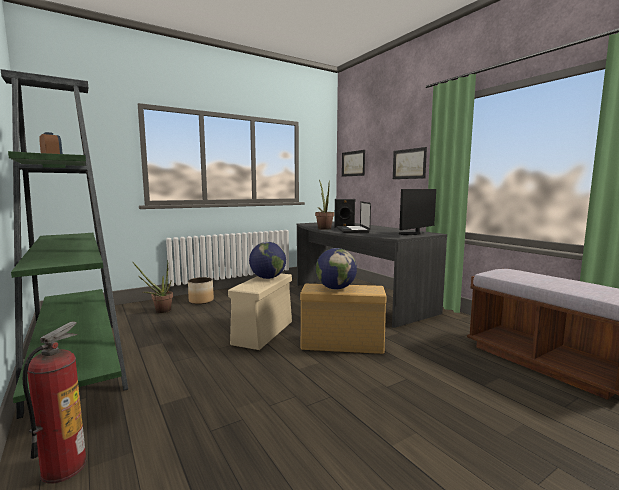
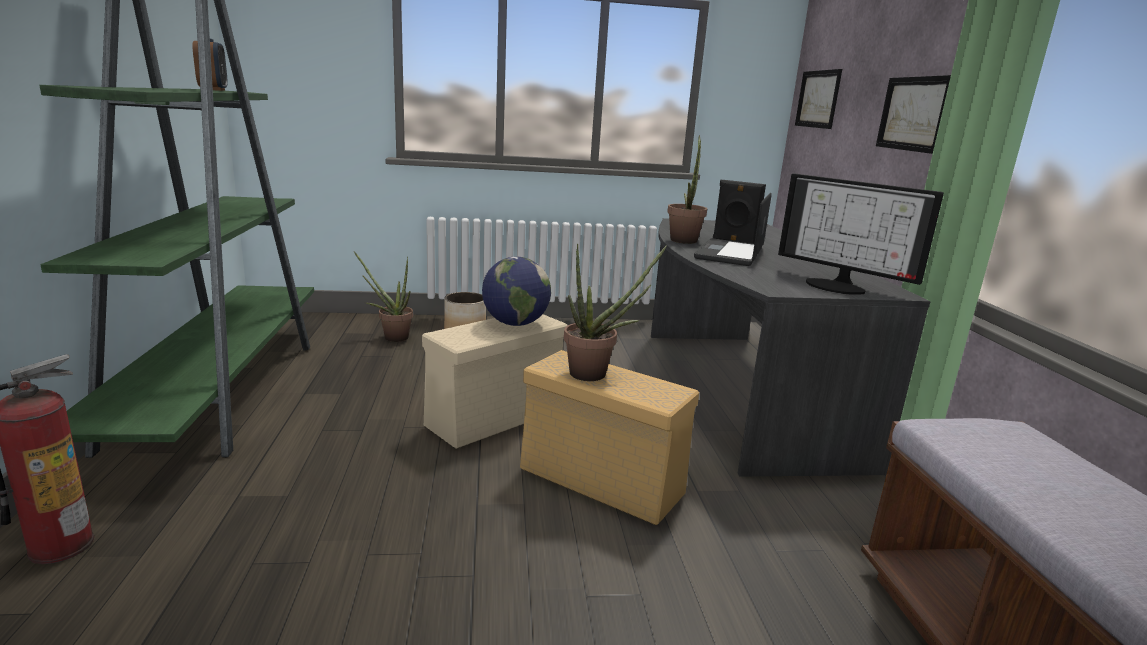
camera: 25 degrees right, 10 degrees up
(335, 288) = (596, 374): globe -> potted plant
(411, 234) = (837, 286): monitor -> monitor turned 120 degrees counterclockwise

